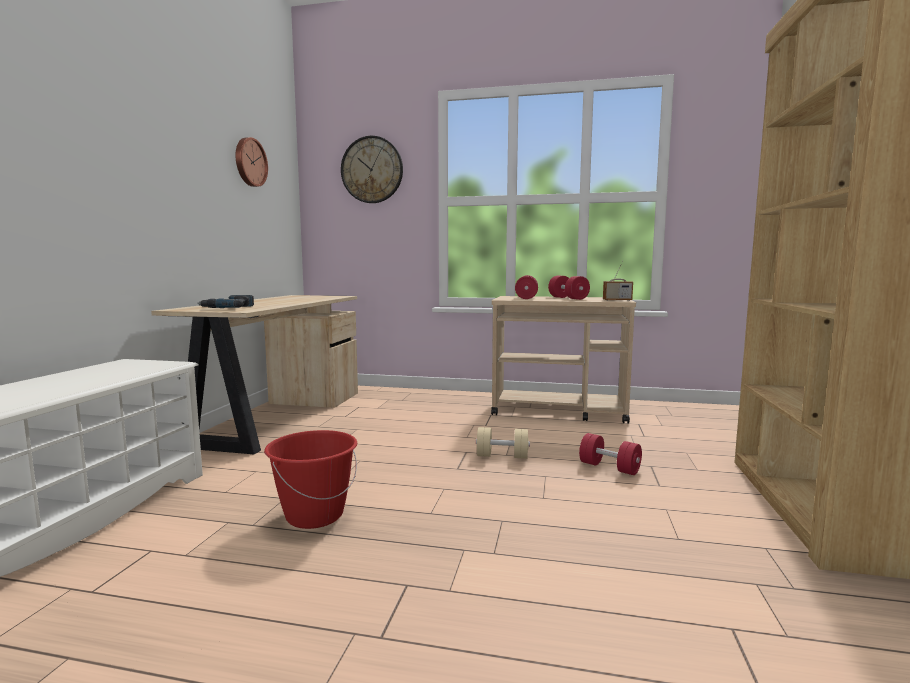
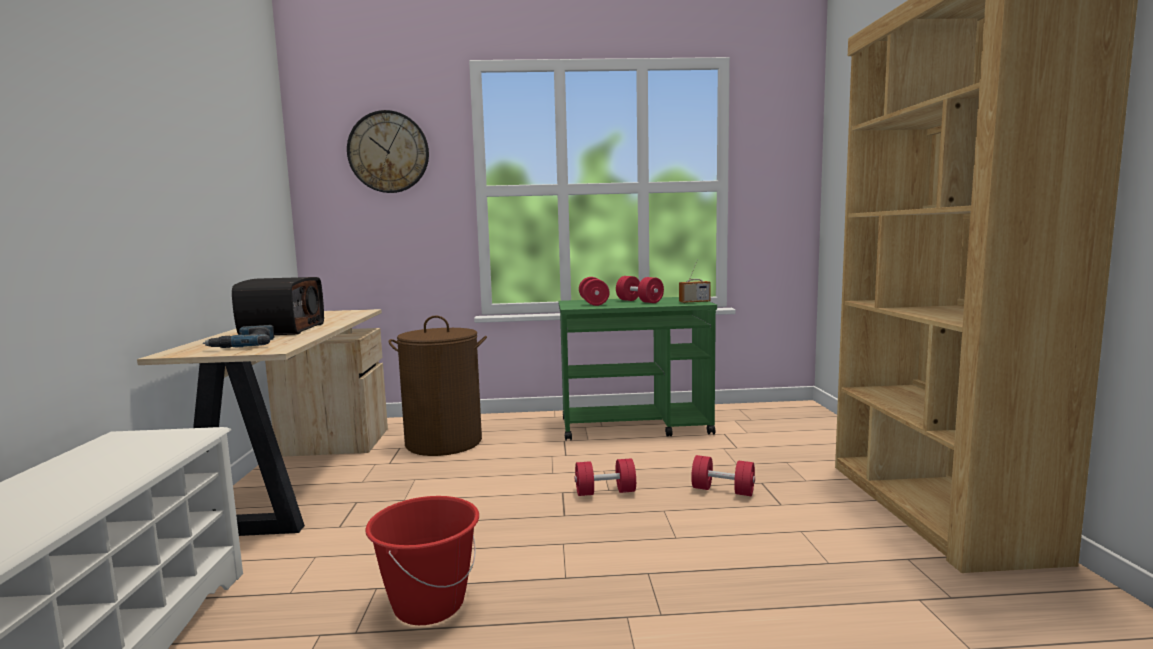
camera: 15 degrees left, 0 degrees up
(249, 162) = (234, 145): wall clock -> none
(267, 302) = (282, 330): none -> radio
(394, 406) = (444, 442): none -> brown laundry basket
(502, 456) = (605, 492): beige dumbbell -> red dumbbell
(559, 410) = (636, 426): beige cart -> green cart

